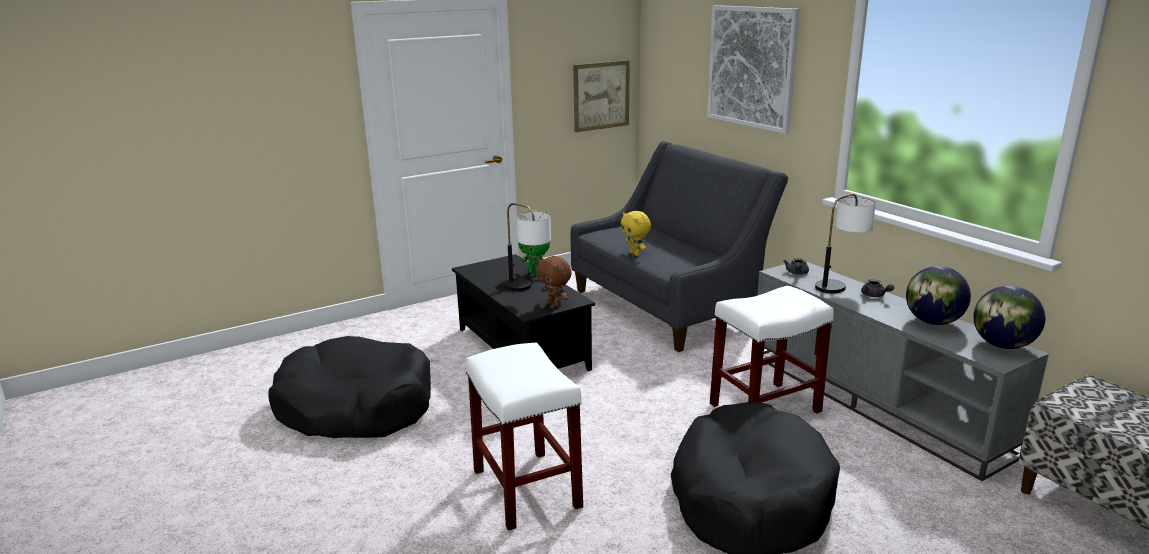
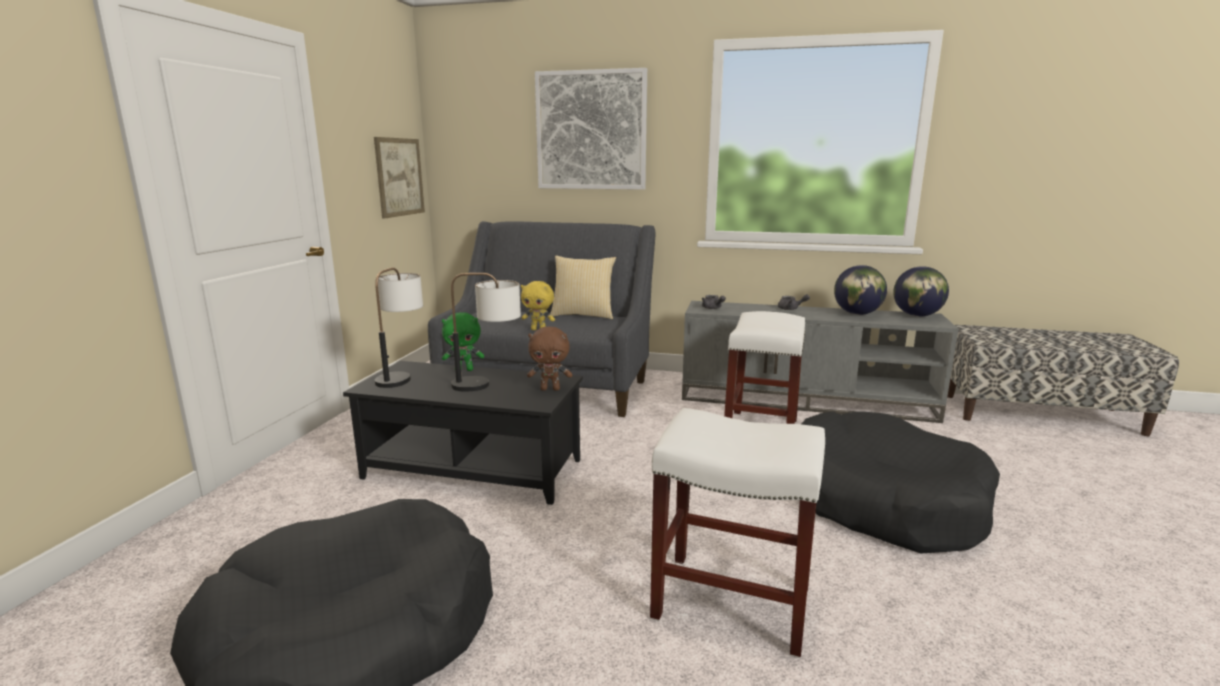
camera: 45 degrees left, 5 degrees down
(698, 249) = (583, 315): none -> pillow
(840, 284) = (755, 308): table lamp -> table lamp (402, 375)

